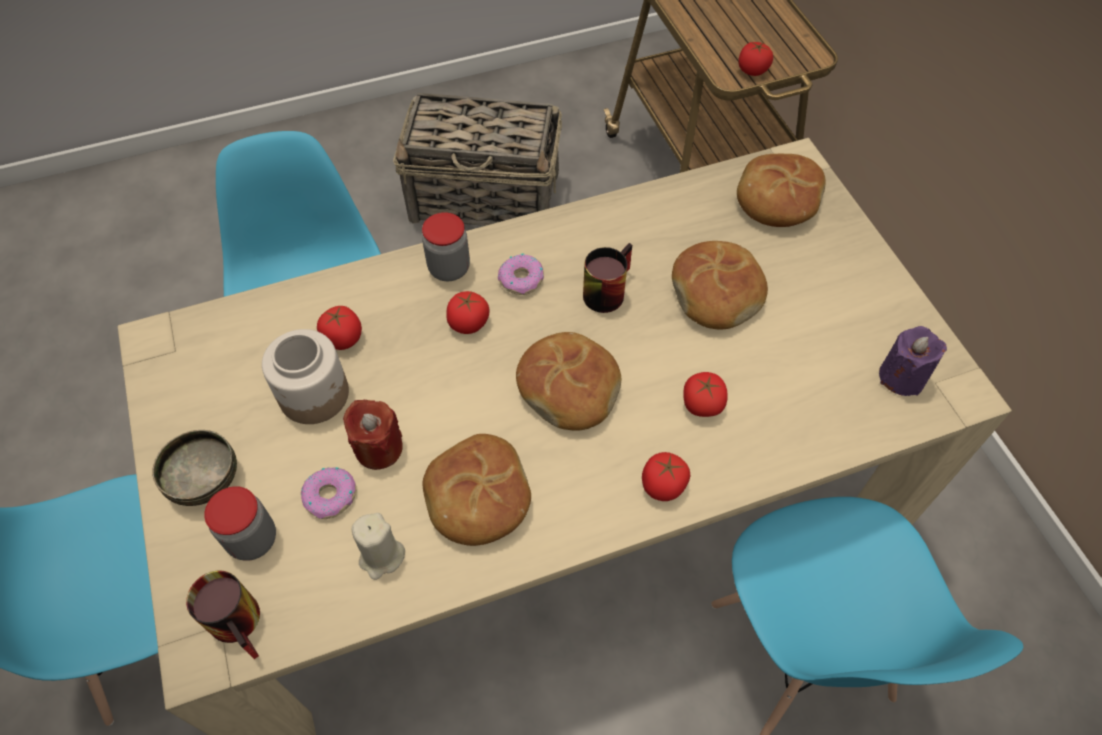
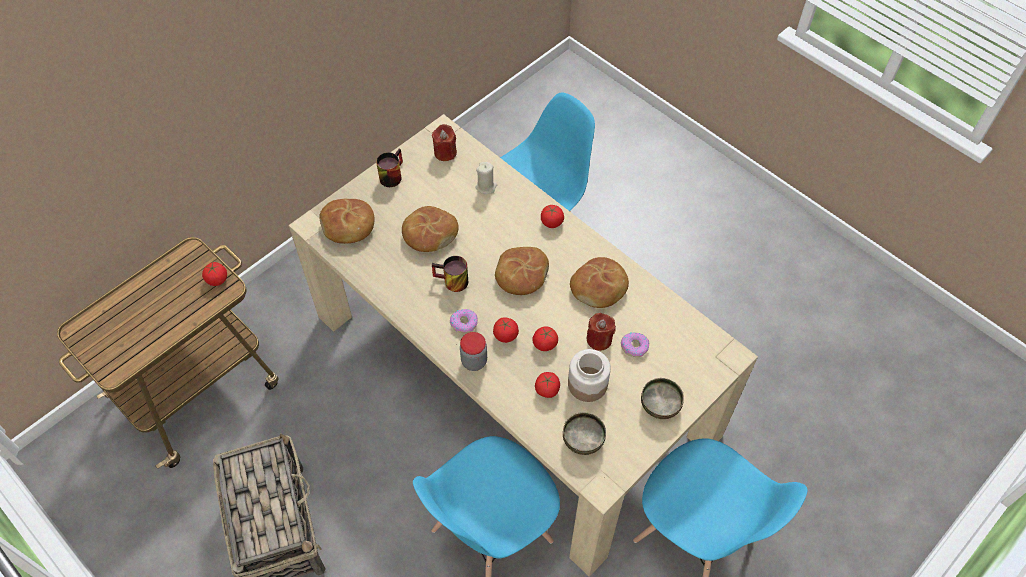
camera: 115 degrees left, 0 degrees up
(233, 348) = (583, 440): none -> bowl
(243, 622) = (708, 348): mug -> mug (390, 175)
(253, 539) = (673, 366): jar -> none
(381, 556) = (648, 311): beige candle -> beige candle (486, 187)
(702, 404) = (501, 220): tomato -> tomato (545, 344)
(901, 377) = (445, 152): purple candle -> red candle

